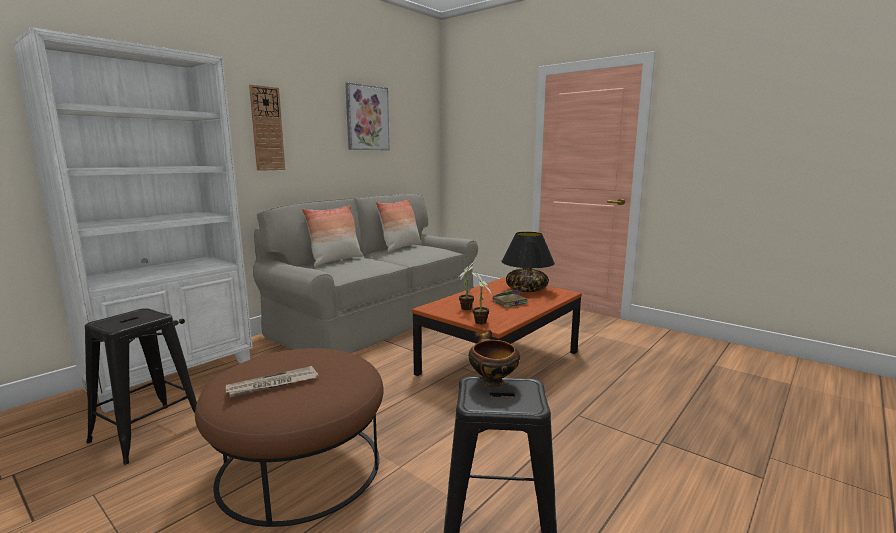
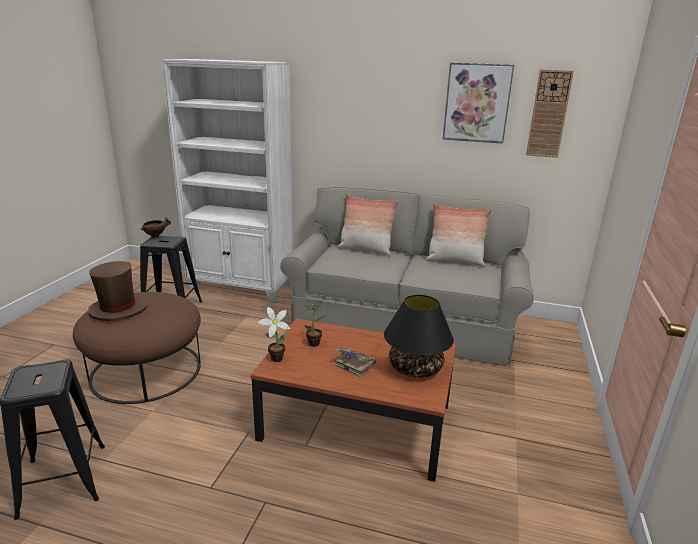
camera: 65 degrees right, 10 degrees up
(267, 129) = (351, 114): wall clock -> wall clock (548, 114)
(272, 384) = (118, 310): newspaper -> brown hat
(492, 381) = (58, 371): bowl -> bowl (156, 237)

